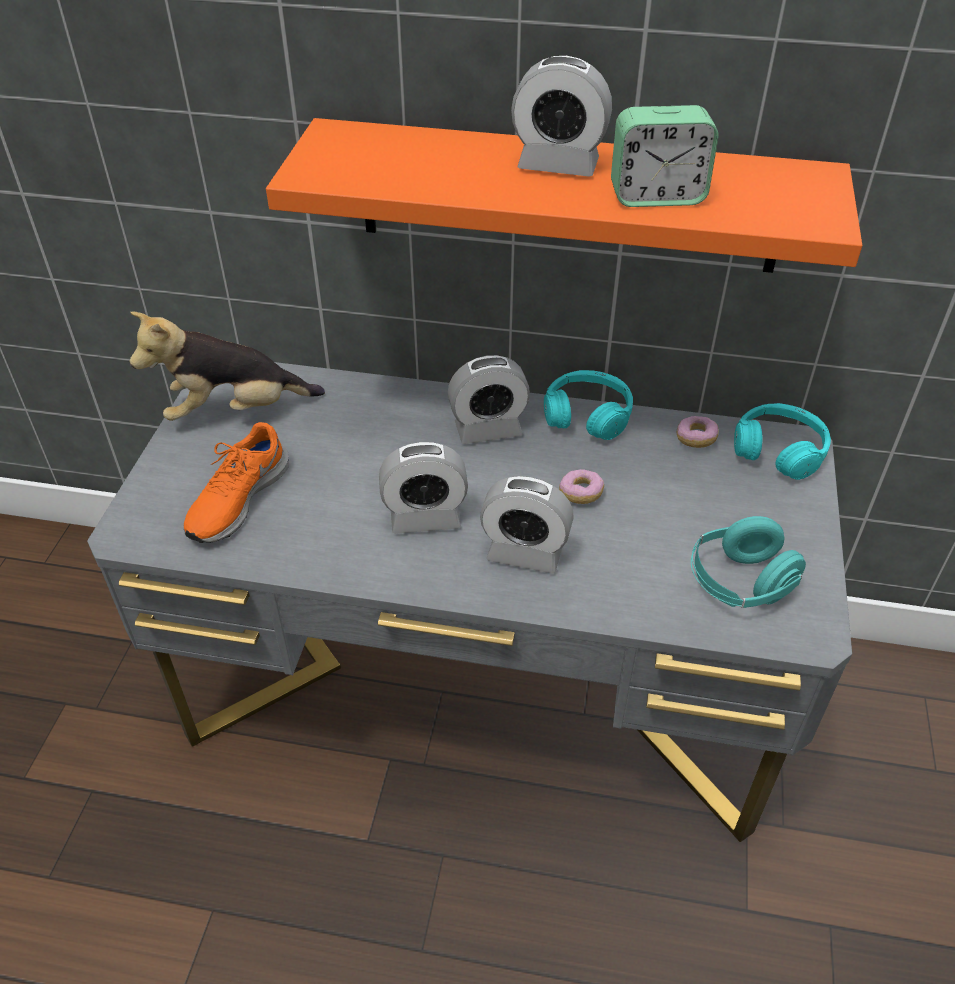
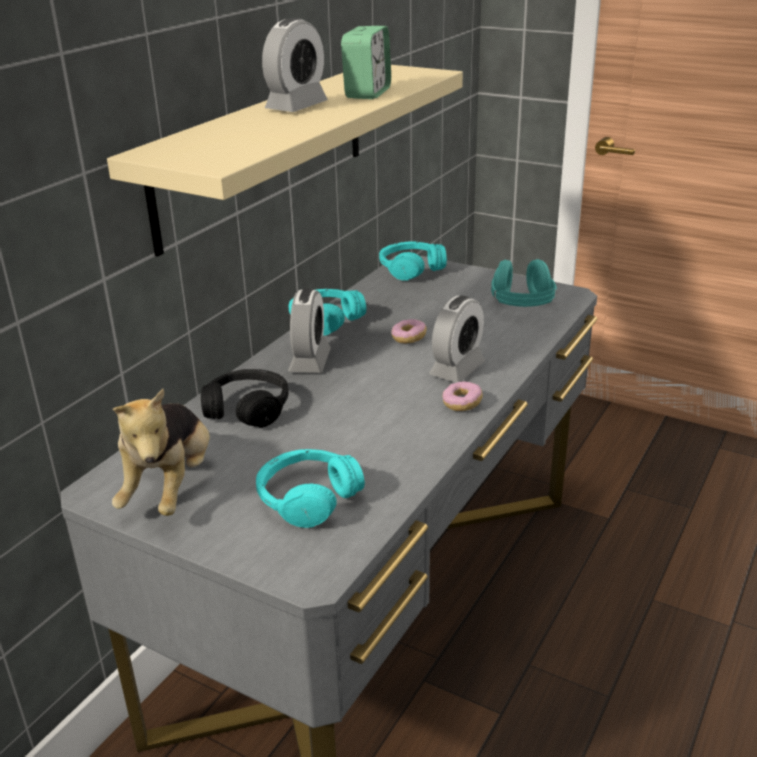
camera: 70 degrees left, 15 degrees down
(236, 499) = (308, 498): orange shoe -> turquoise headphones
(375, 415) = (247, 409): none -> black headphones
(425, 518) = (395, 403): alarm clock -> none
(568, 197) = (265, 151): orange shelf -> beige shelf
(695, 439) = (381, 290): donut -> donut (462, 404)

